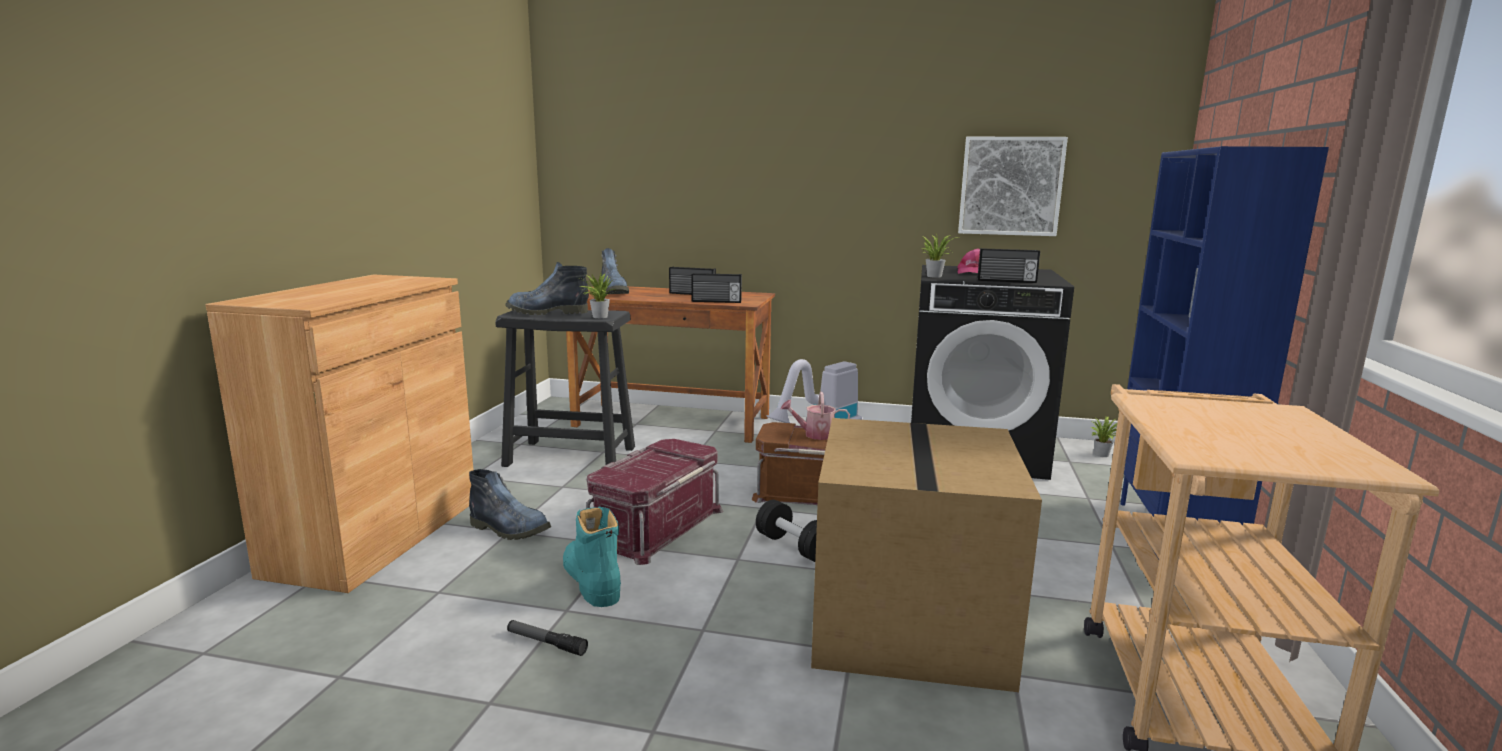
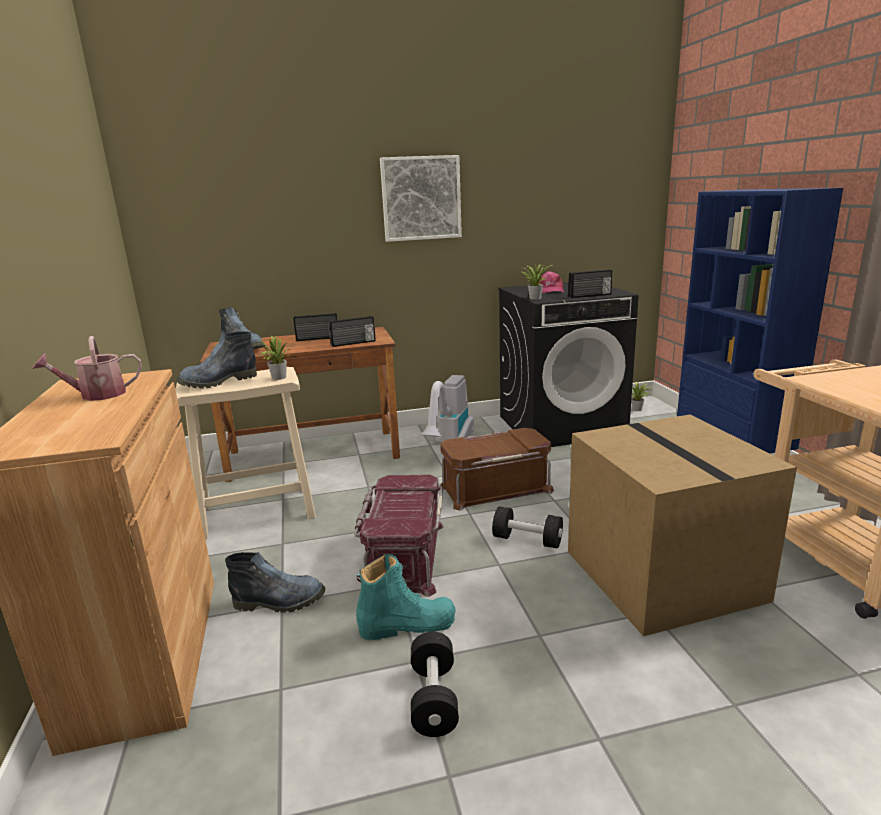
camera: 25 degrees left, 5 degrees up
(546, 643) = (434, 698): flashlight -> black dumbbell
(569, 456) = (257, 512): black stool -> beige stool
(591, 580) = (407, 625): turquoise boot -> turquoise boot turned 135 degrees clockwise
(814, 434) = (489, 443): watering can -> watering can (96, 395)
(1010, 186) = (556, 219): picture -> picture (421, 198)

